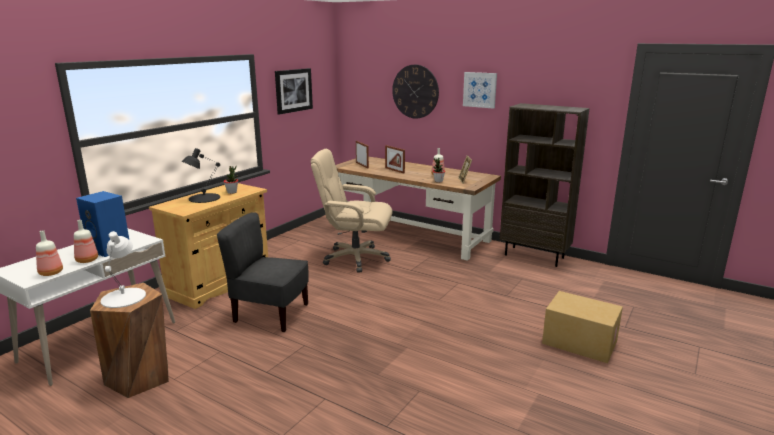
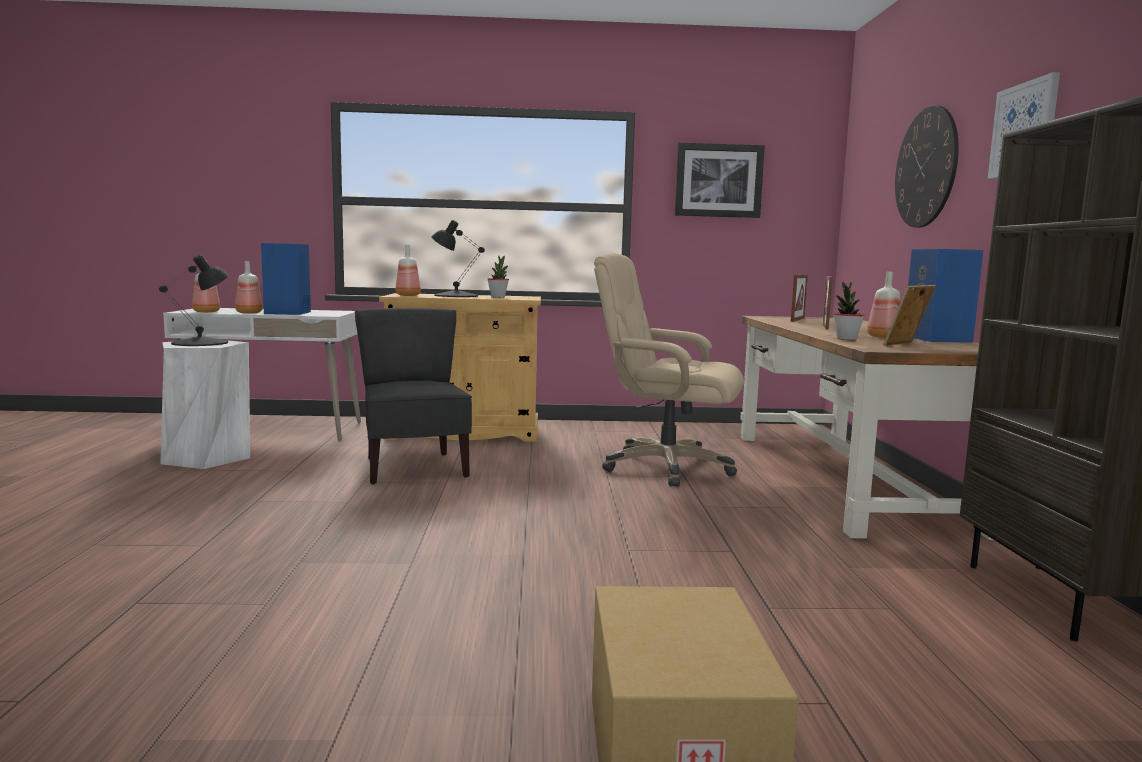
camera: 55 degrees right, 10 degrees down
(124, 297) = (201, 343): white table lamp -> black table lamp
(140, 377) = (207, 457): brown stool -> white stool
(186, 208) = (408, 295): none -> bottle
(355, 258) = (665, 467): beige office chair -> beige office chair turned 45 degrees counterclockwise
(451, 171) = (939, 339): none -> blue speaker

